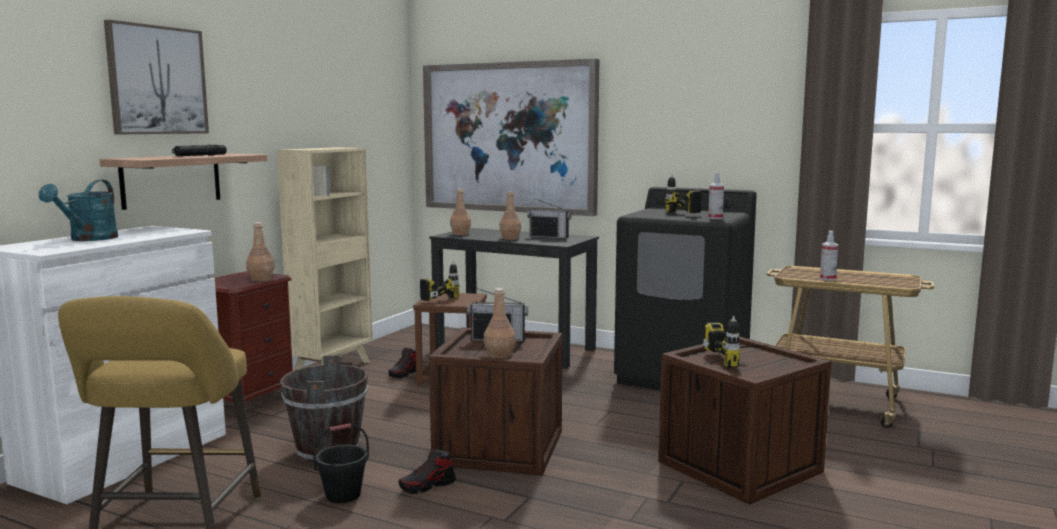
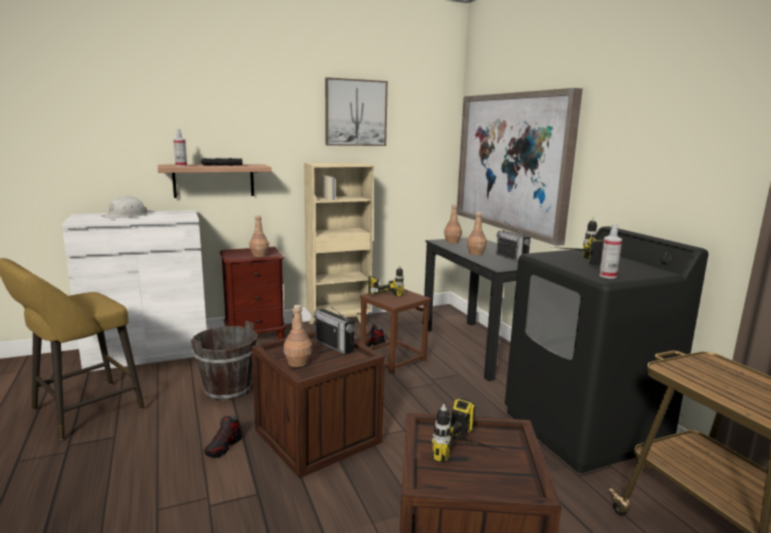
camera: 40 degrees right, 5 degrees up
(88, 239) = (126, 215): turquoise watering can -> white hard hat
(157, 80) = (204, 113): picture -> picture (355, 113)
(343, 495) = (175, 429): black bucket -> none
(427, 486) = (223, 447): shoe -> shoe turned 75 degrees counterclockwise
(827, 279) = (711, 389): spray bottle -> spray bottle (181, 166)

